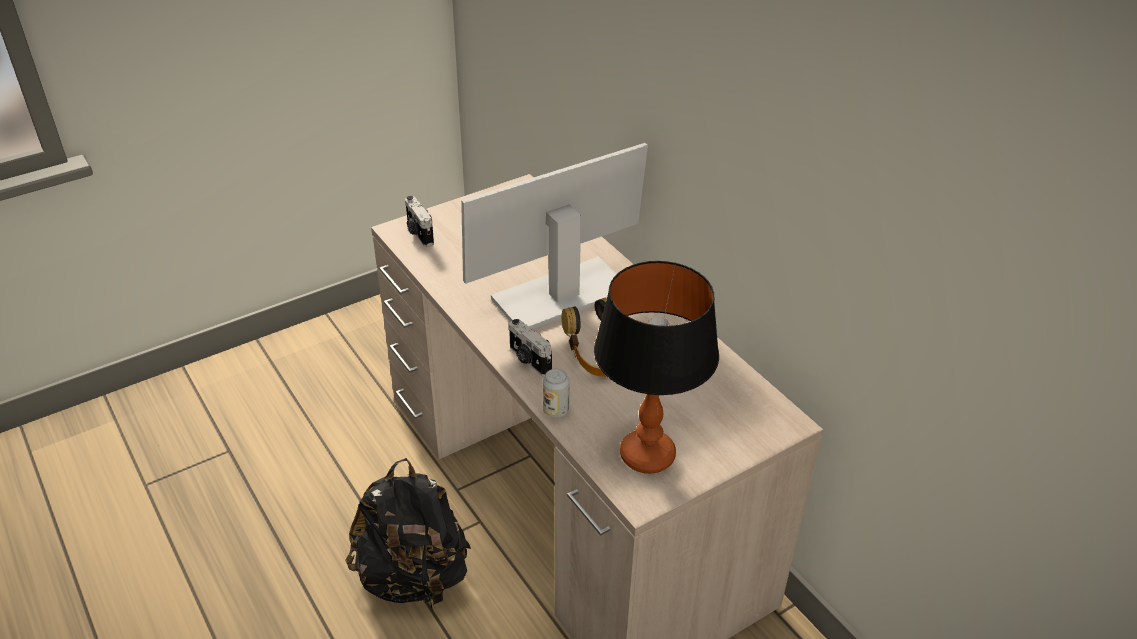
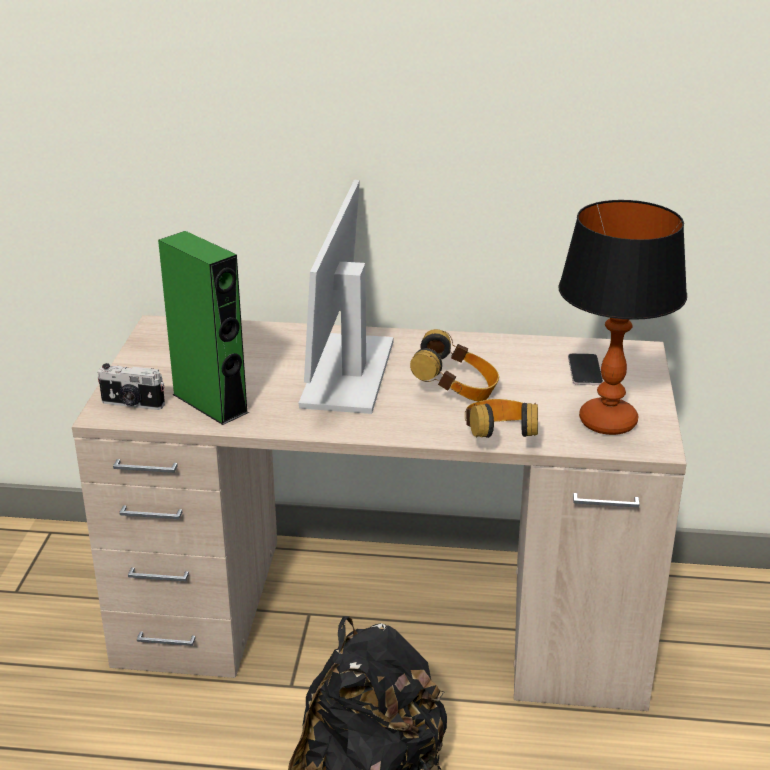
camera: 50 degrees left, 10 degrees down
(454, 261) = (210, 403): none -> green speaker
(529, 360) = (414, 425): camera -> none
(556, 410) = (499, 439): can -> headphones
(713, 406) = (585, 370): none -> phone

